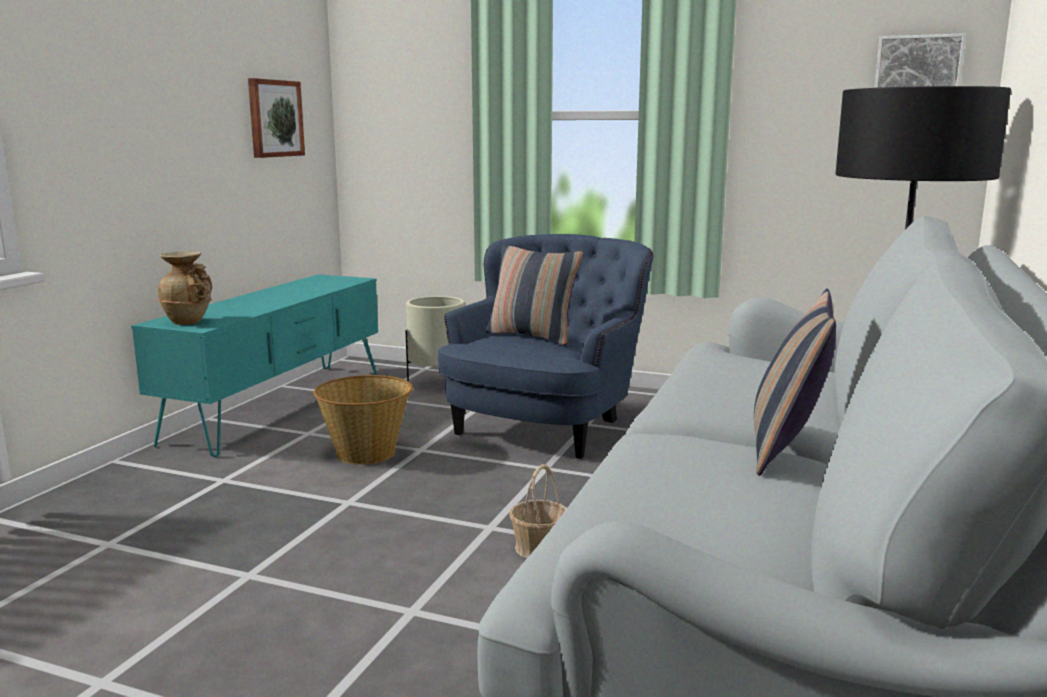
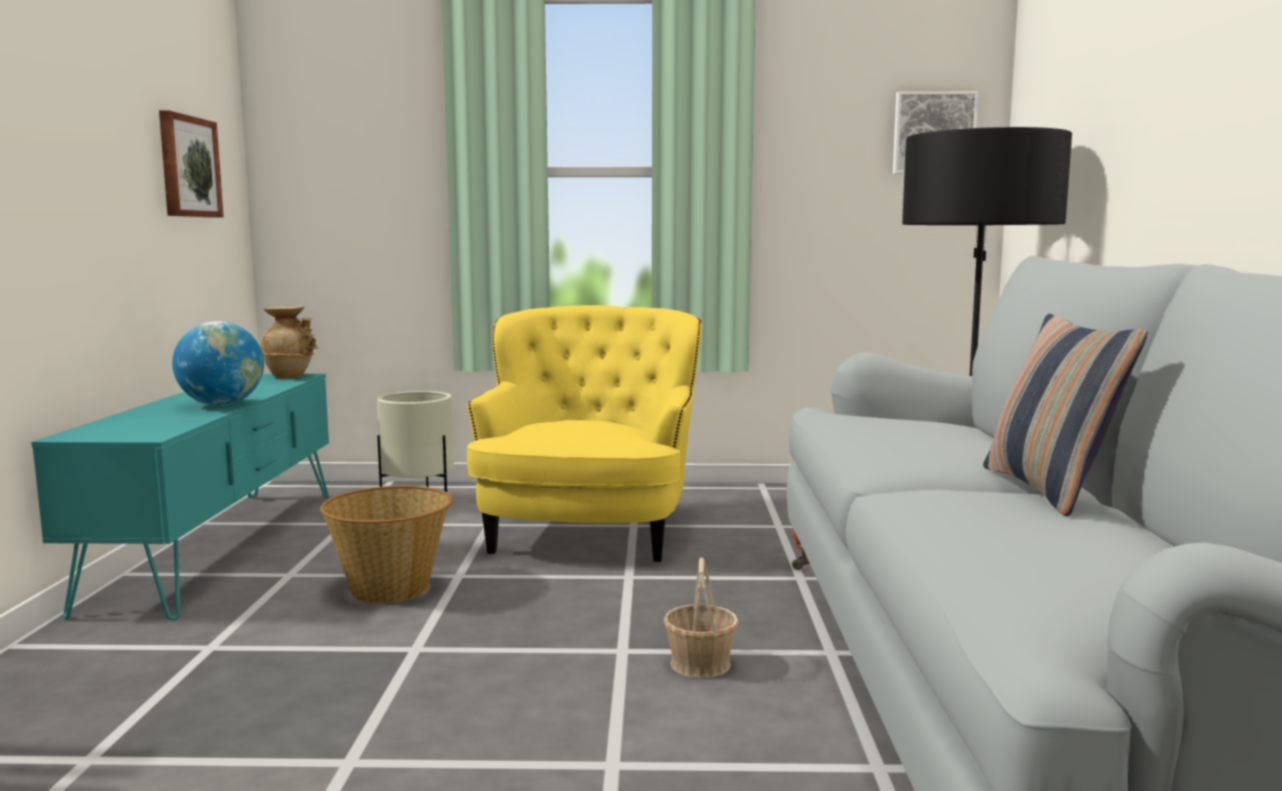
camera: 20 degrees left, 5 degrees down
(189, 321) = (121, 431): beige vase -> beige vase (290, 376)
(274, 303) = (222, 405): none -> globe
(532, 336) = (578, 422): pillow -> none
(546, 426) = (589, 532): blue armchair -> yellow armchair

